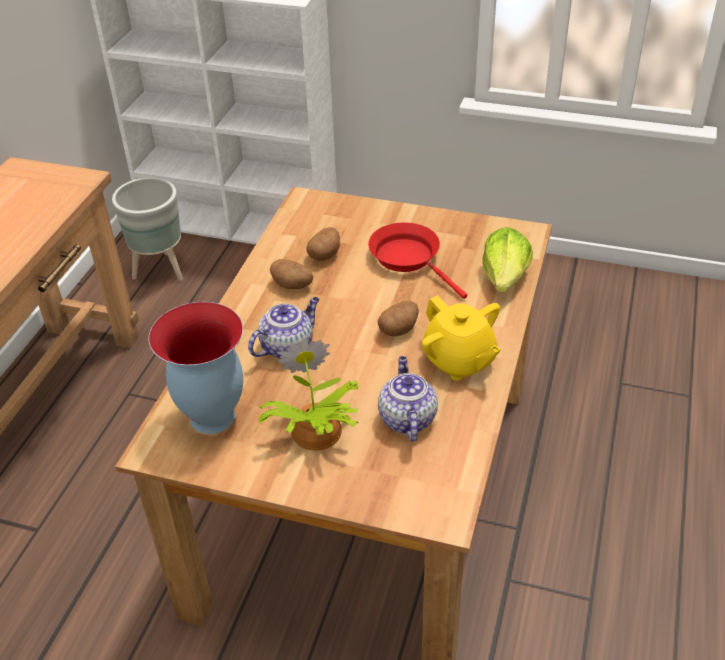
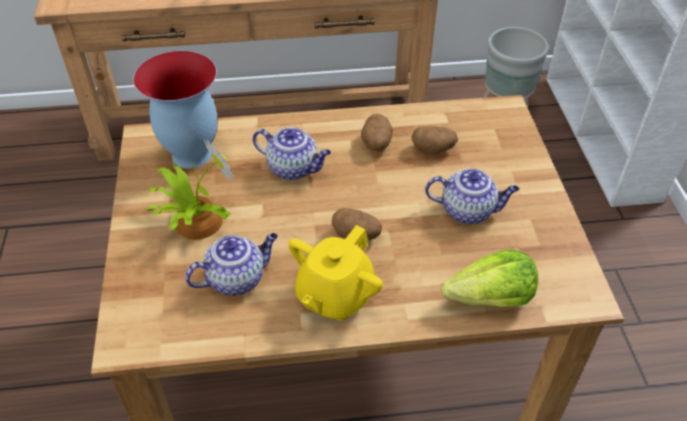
camera: 65 degrees right, 5 degrees up
(409, 259) = (468, 211): red frying pan -> teapot

